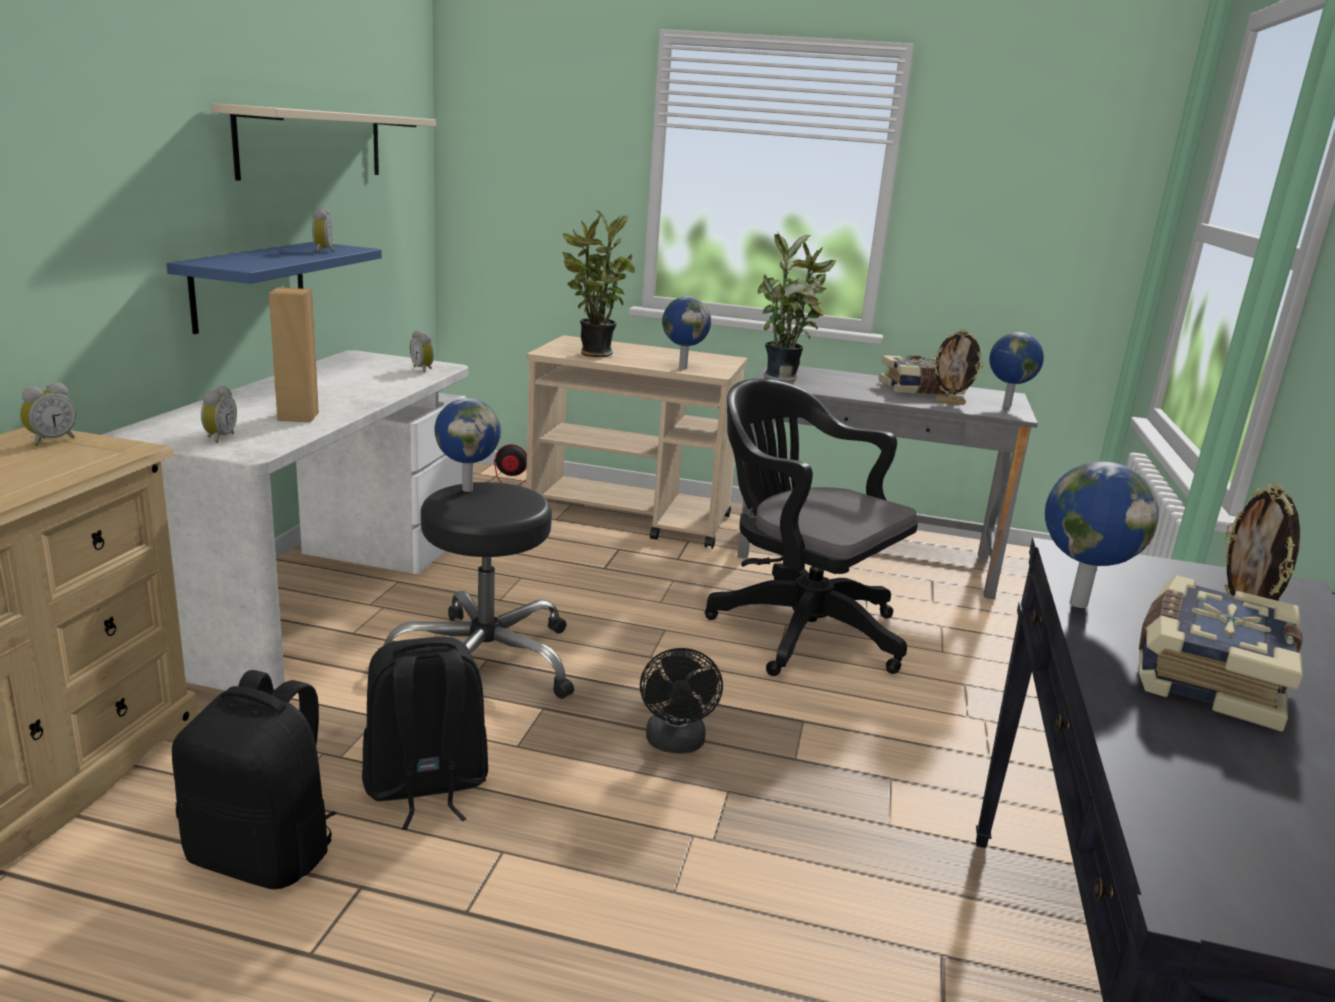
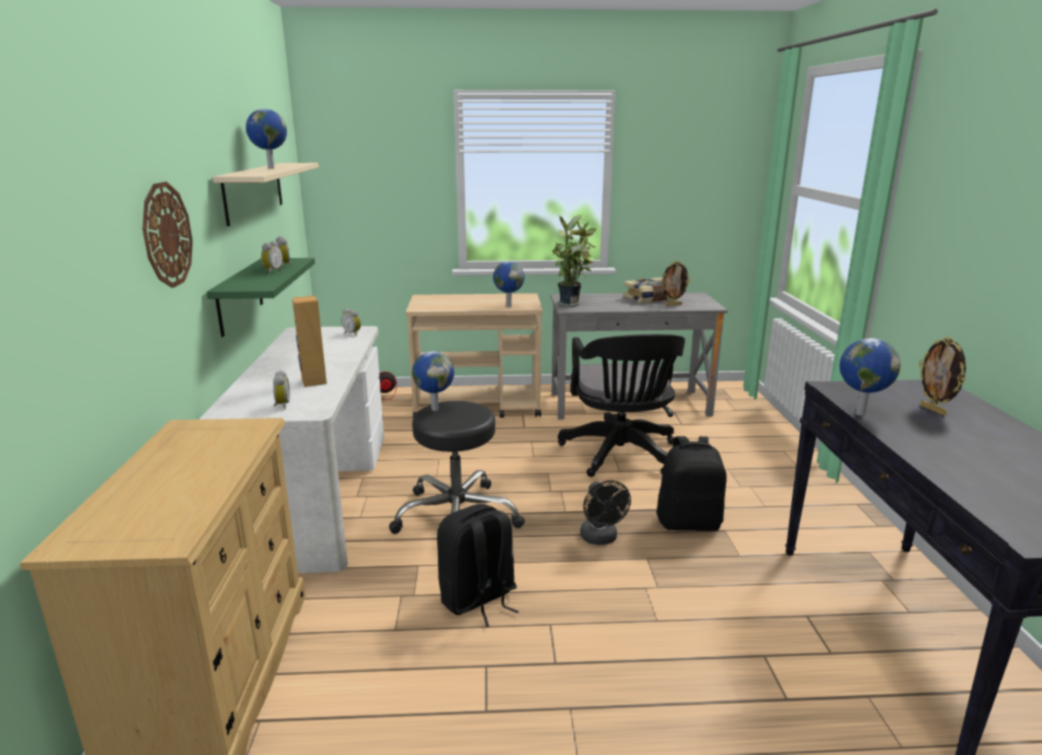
camera: 15 degrees left, 0 degrees up
(50, 440) = (200, 429): alarm clock -> alarm clock (272, 271)
(82, 164) = (166, 235): none -> wall clock
(249, 285) = (239, 296): blue shelf -> green shelf
(264, 855) = (414, 664): black backpack -> black backpack (689, 522)
(592, 354) = (445, 305): potted plant -> none
(798, 628) = (621, 456): black office chair -> black office chair turned 120 degrees counterclockwise
(1005, 406) = (702, 302): globe -> globe (270, 168)
(1206, 675) = (943, 438): book -> none

